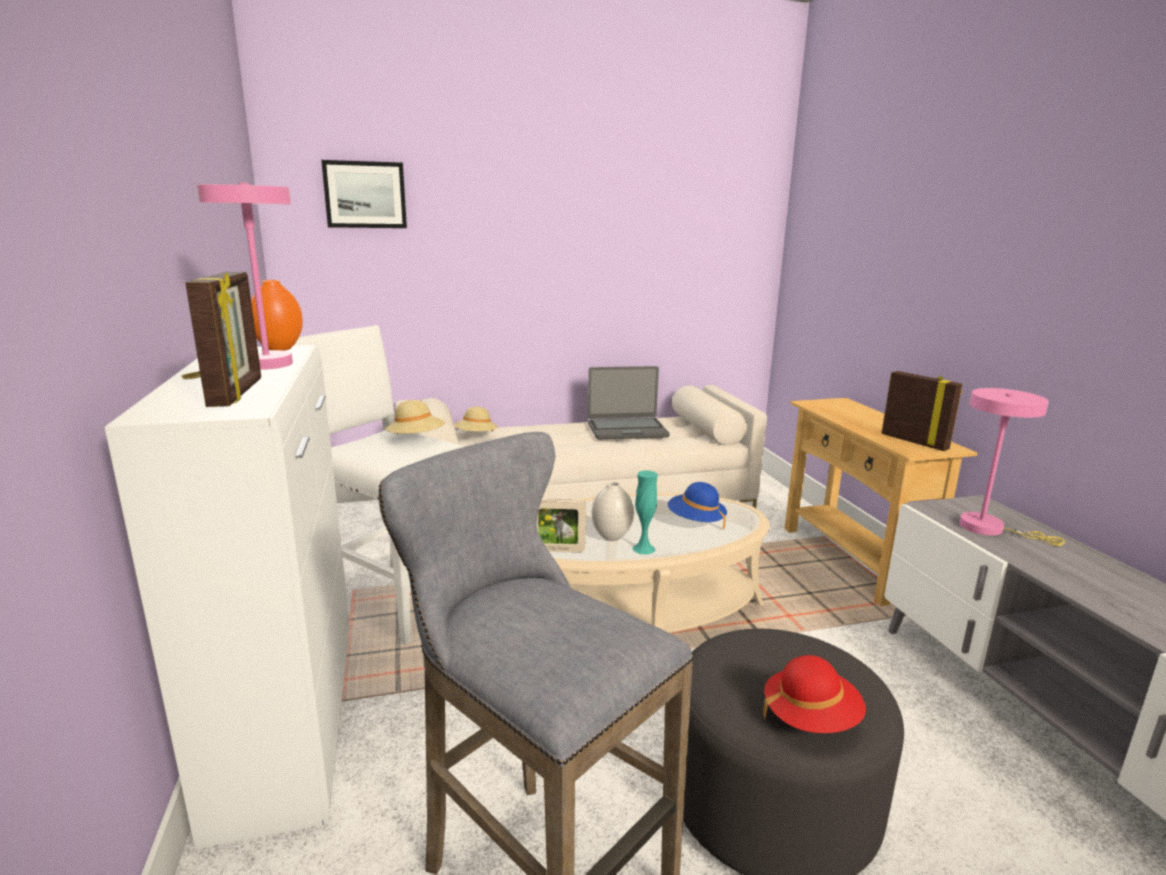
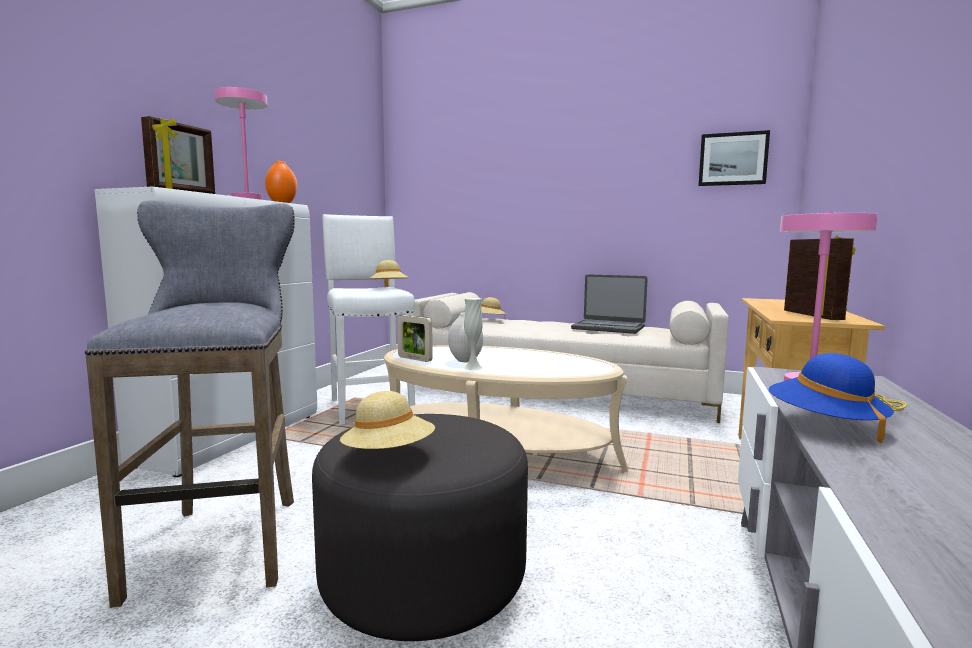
camera: 35 degrees right, 10 degrees down
(365, 195) = (442, 151): picture -> picture (733, 159)
(643, 549) = (473, 367): turquoise vase -> white vase
(696, 521) = (548, 365): blue hat -> blue hat (825, 425)
(810, 718) = (389, 455): red hat -> beige hat

